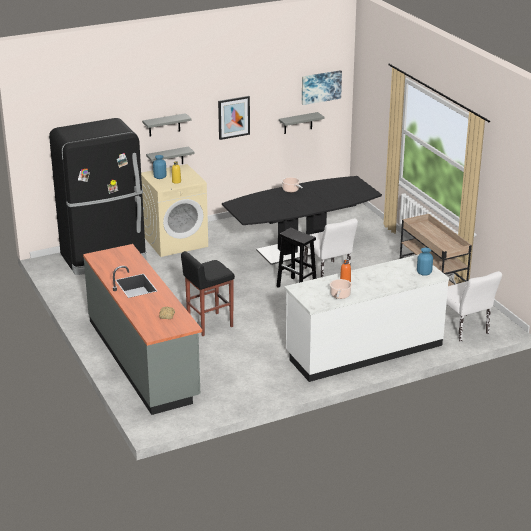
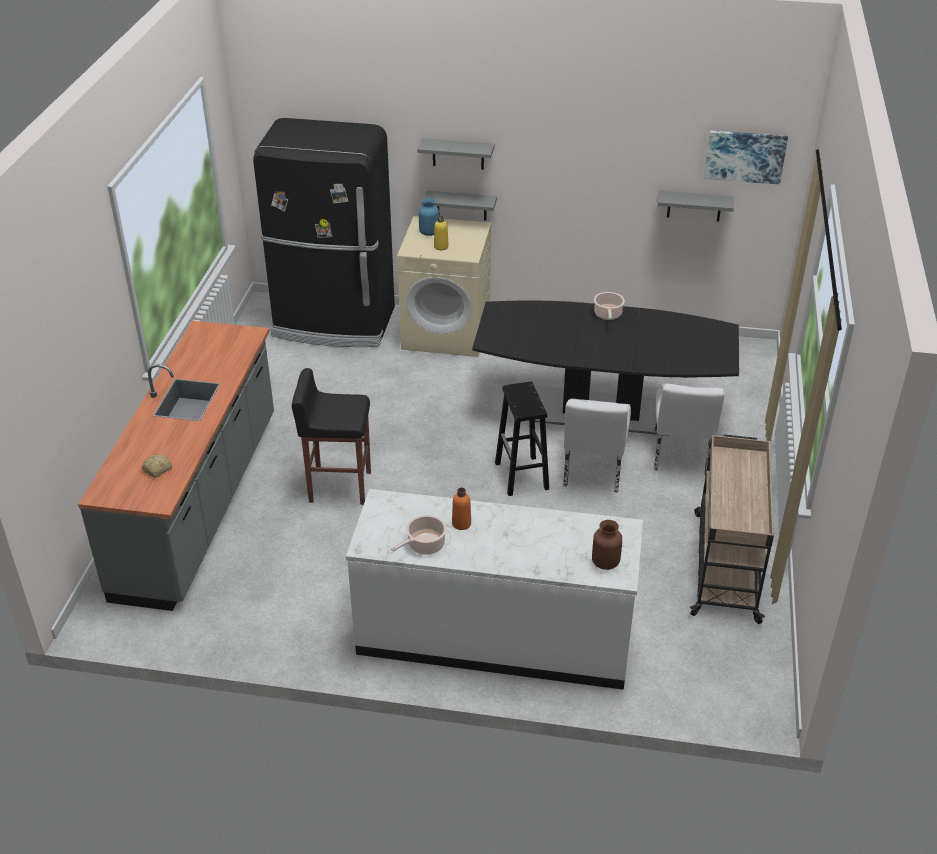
camera: 35 degrees right, 10 degrees up
(233, 117) = (577, 169): picture -> none
(424, 273) = (605, 562): blue vase -> brown vase
(465, 330) = (692, 678): white chair -> white chair (680, 457)

